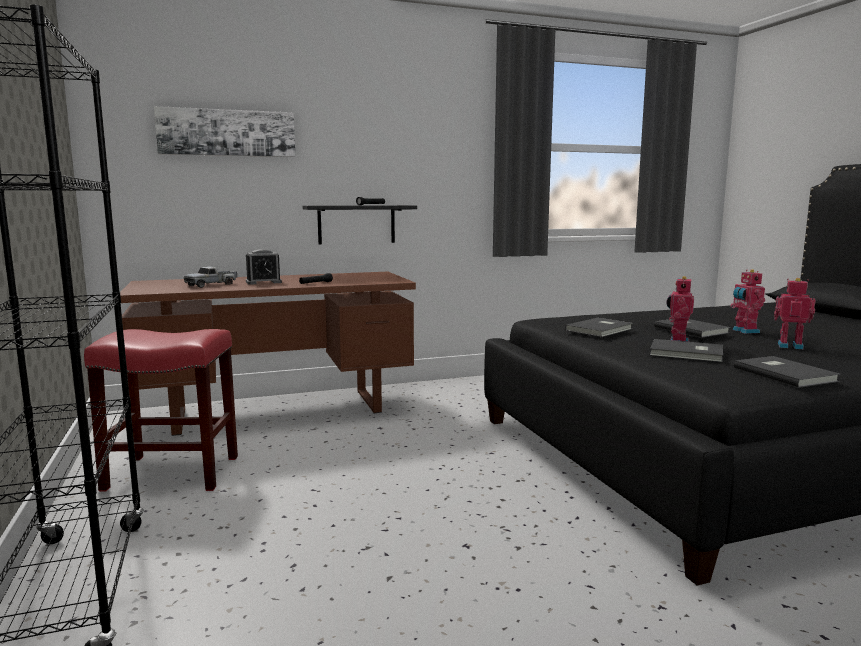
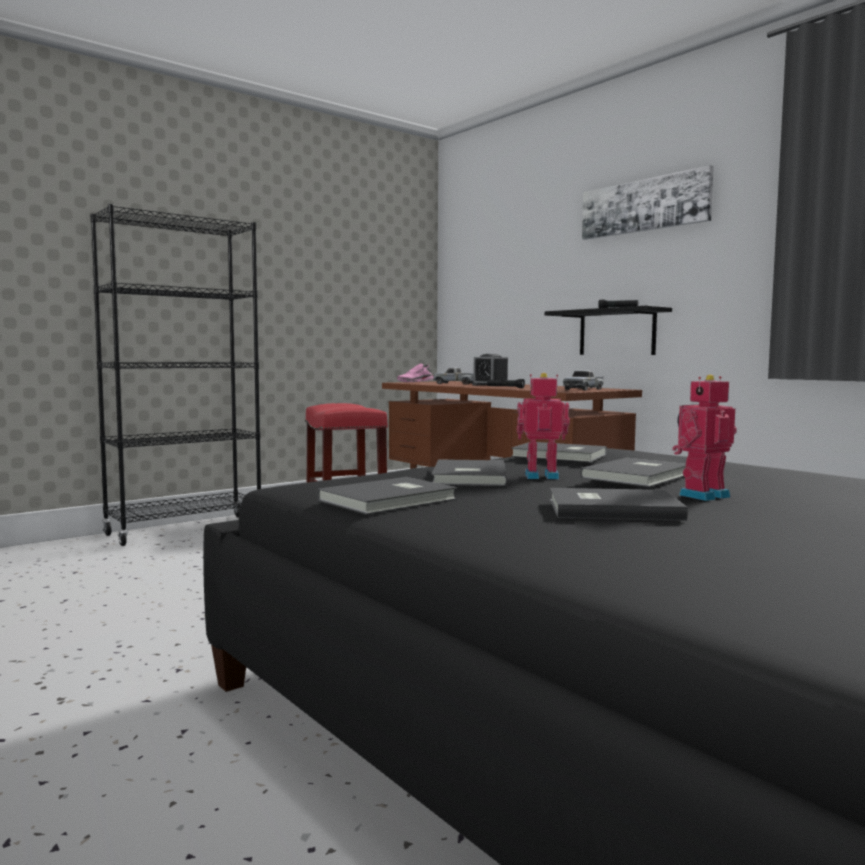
camera: 70 degrees right, 5 degrees down
(140, 288) = (416, 382): none -> pink shoe
(227, 133) = (519, 247): picture -> picture (644, 206)
(375, 276) = (584, 389): none -> toy truck
(790, 346) = (611, 509): toy robot -> grey book

